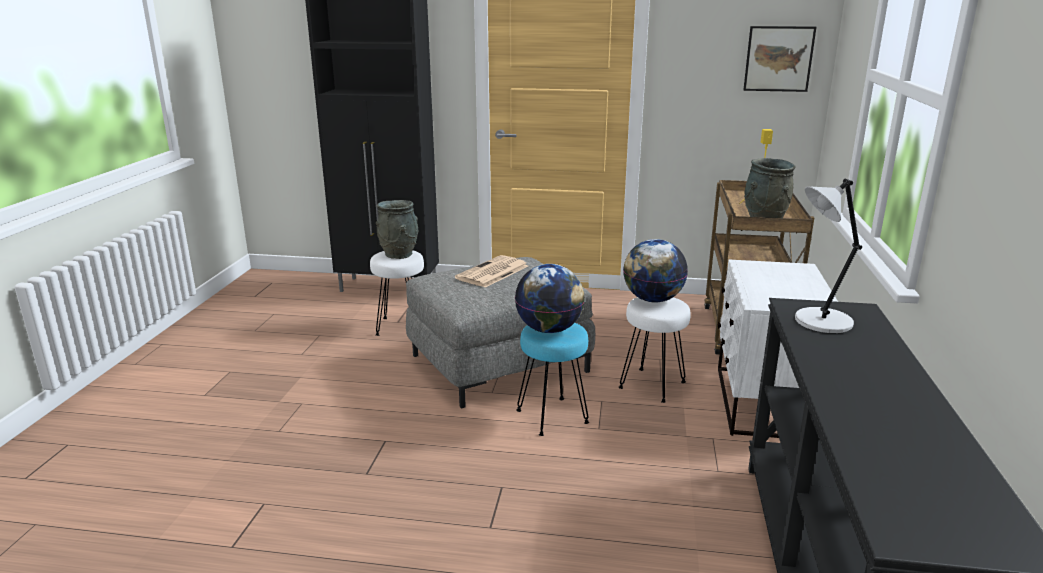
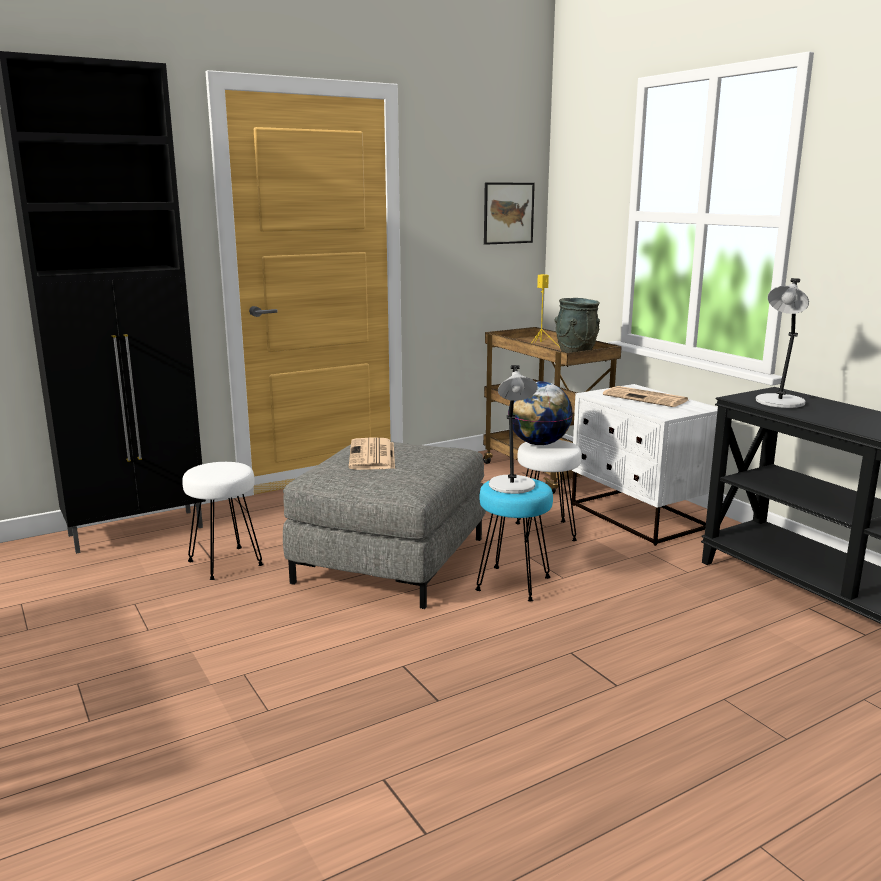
camera: 40 degrees left, 5 degrees down
(399, 254) = (219, 468): grey vase -> none
(549, 330) = (512, 486): globe -> grey table lamp
(787, 282) = (646, 398): none -> newspaper

